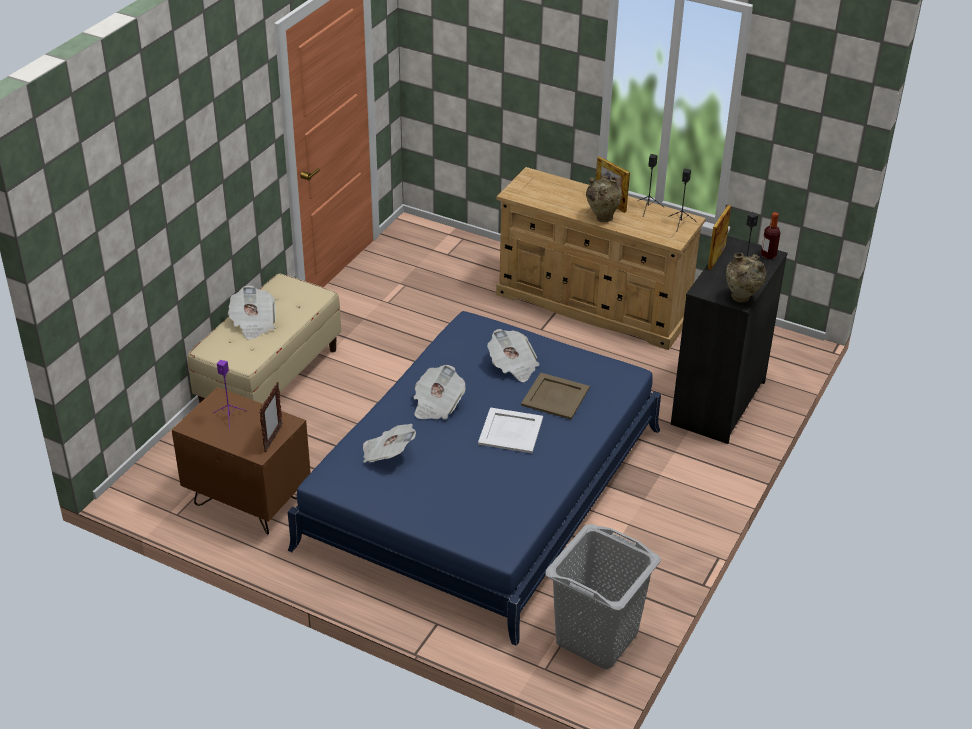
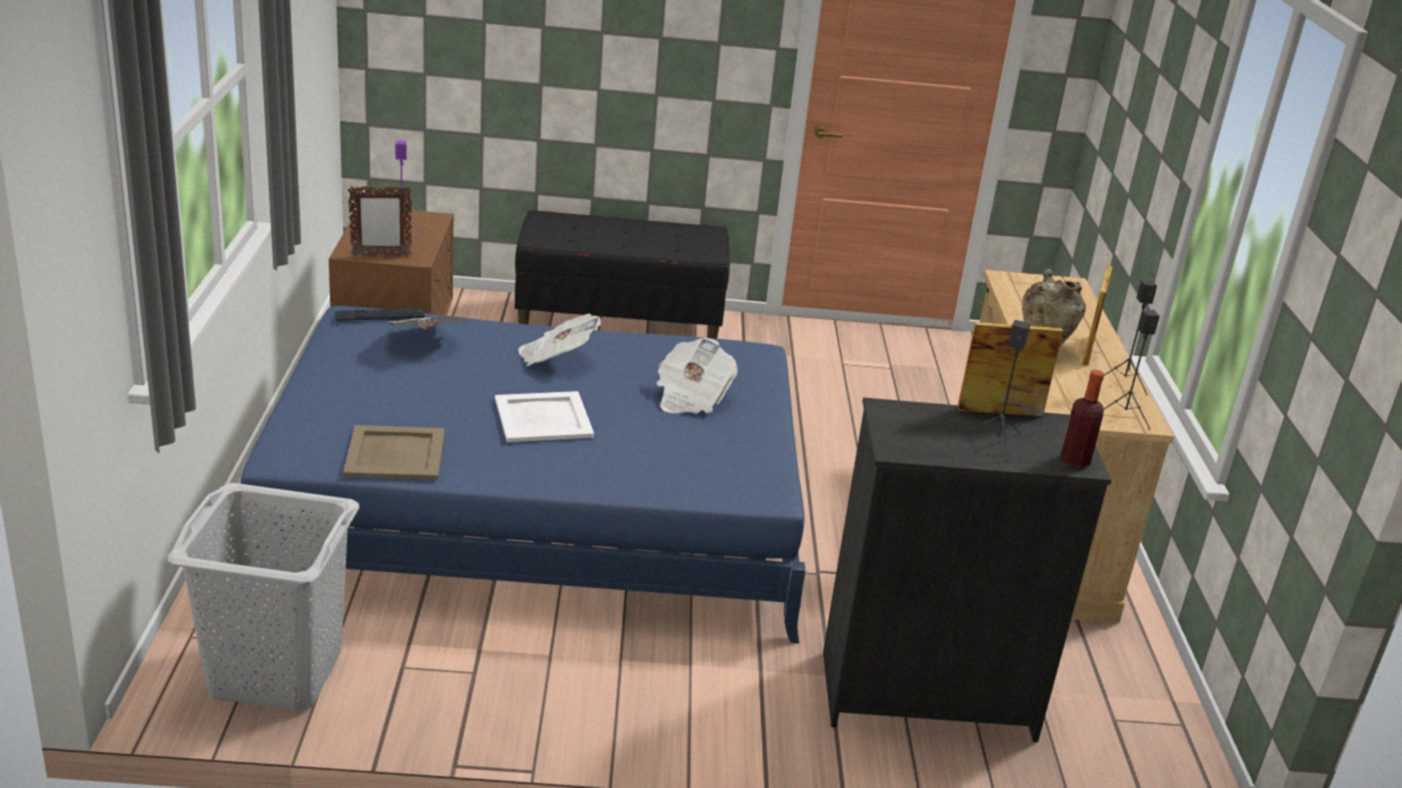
camera: 60 degrees right, 10 degrees down
(253, 324) = (615, 231): newspaper -> none
(270, 379) = (619, 323): beige bench -> black bench
(338, 466) = (379, 316): none -> keyboard
(555, 396) = (653, 439): beige tray -> beige tray (396, 453)
(742, 299) = (907, 449): beige vase -> none

